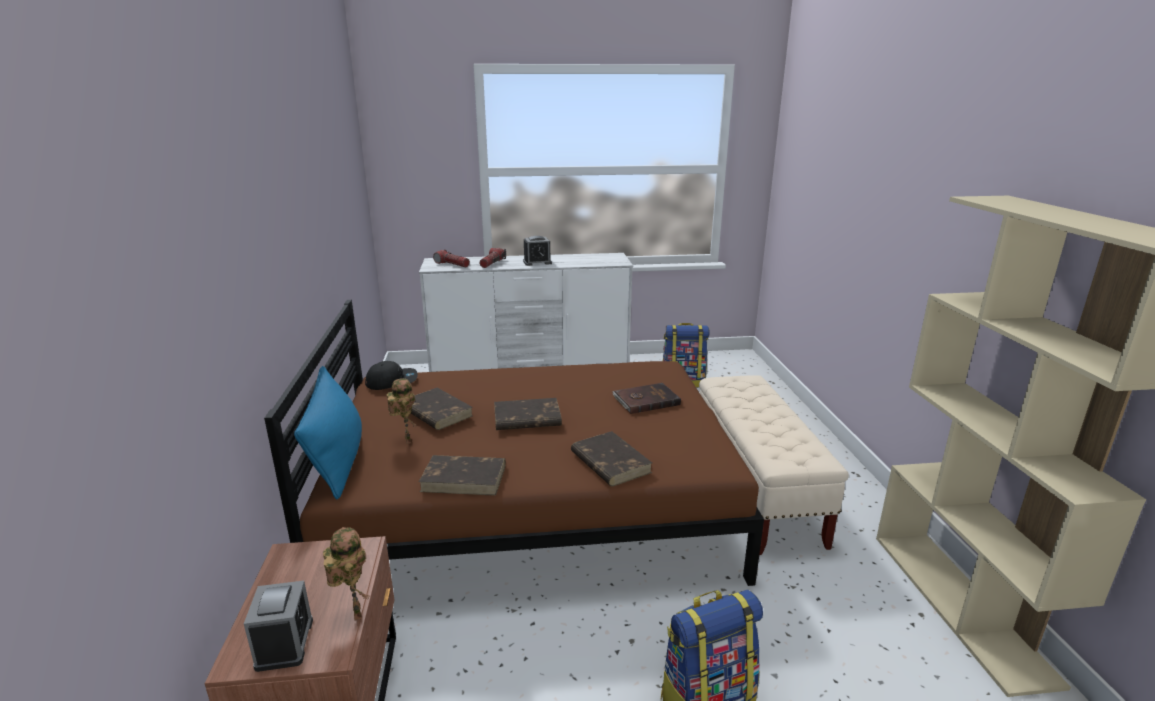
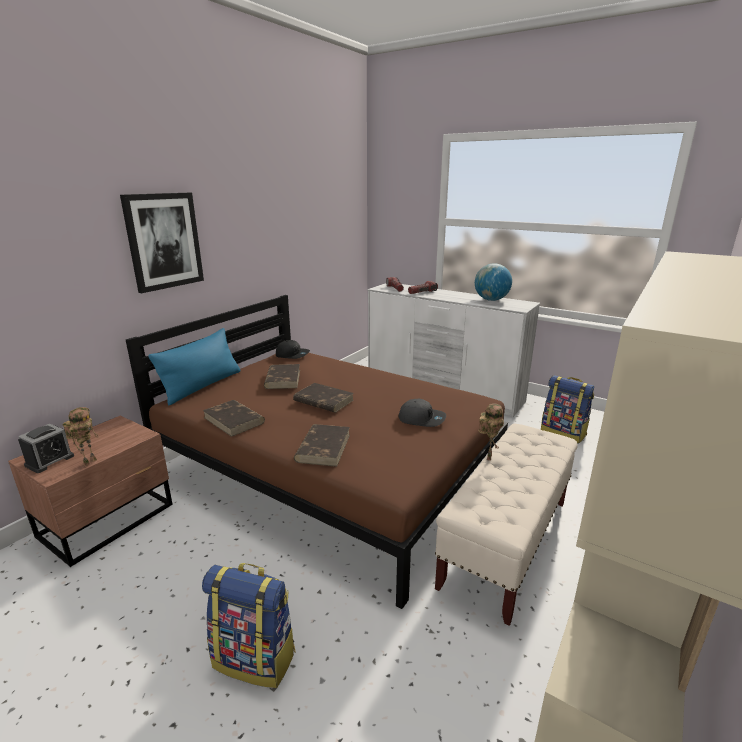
camera: 40 degrees right, 0 degrees up
(256, 248) = (164, 241): none -> picture
(406, 440) = (246, 388): toy robot -> toy robot (487, 456)
(537, 262) = (454, 297): alarm clock -> none
(577, 258) = (491, 300): none -> globe
(645, 400) = (422, 419): brown book -> grey cap

